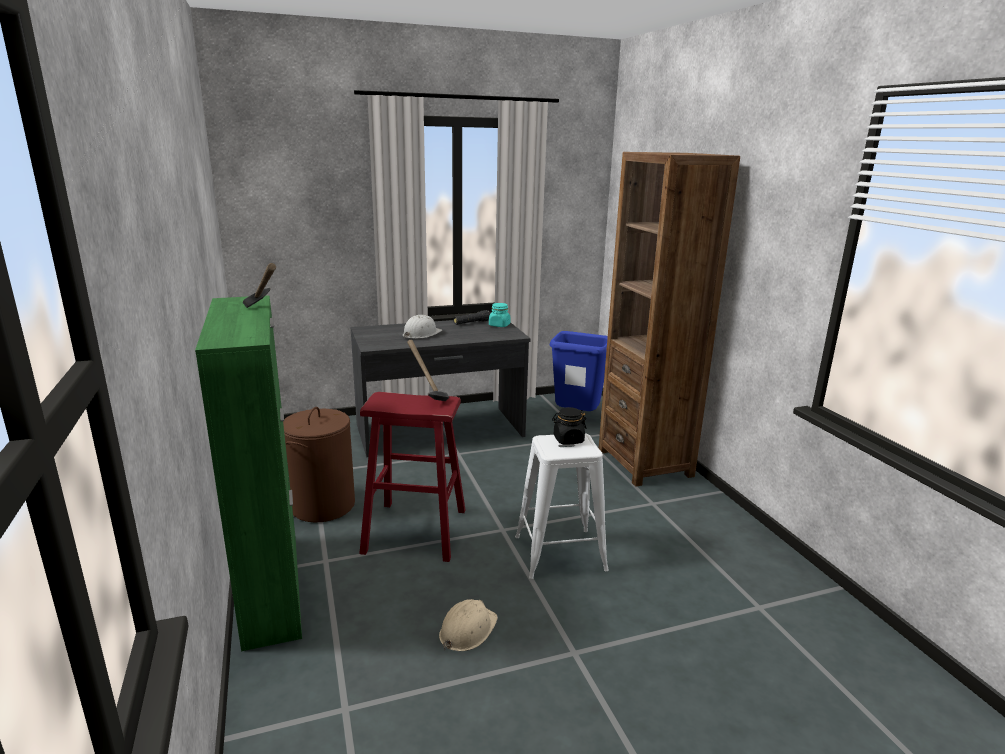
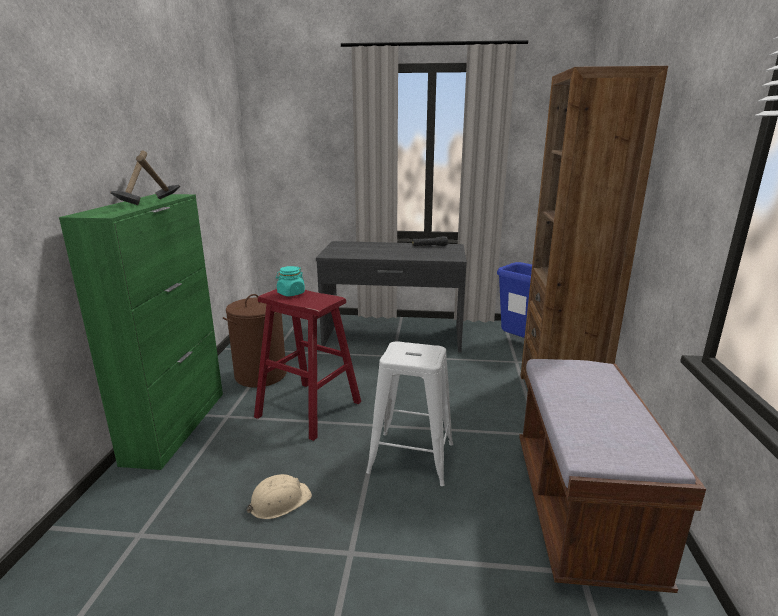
camera: 25 degrees right, 0 degrees up
(421, 334) = (377, 250): white hard hat -> none
(425, 394) = (320, 291): hammer -> hammer (137, 201)
(499, 325) = (451, 250): turquoise jar -> turquoise jar (291, 293)
(568, 440) = (419, 349): black jar -> none
(728, 560) = (580, 511): none -> brown bench

